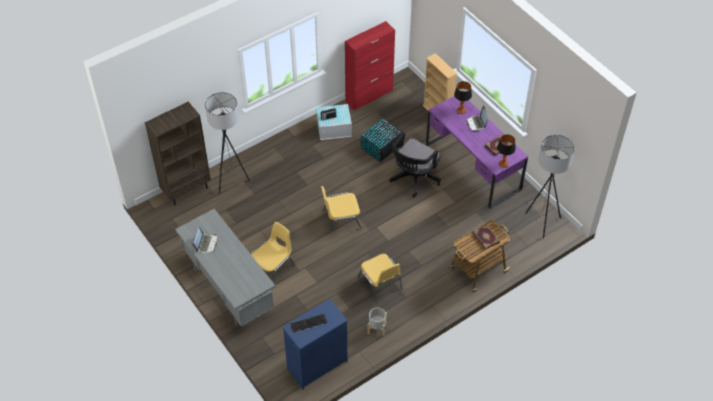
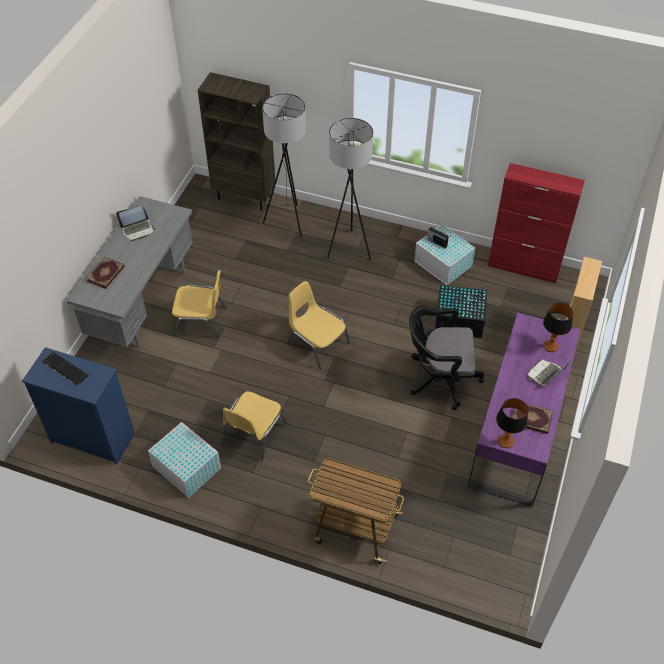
camera: 55 degrees right, 0 degrees up
(377, 327) = (186, 467): grey planter -> white storage box
(486, 237) = (365, 490): book -> book (106, 274)
(540, 221) = (499, 559): grey floor lamp -> grey floor lamp (349, 246)

